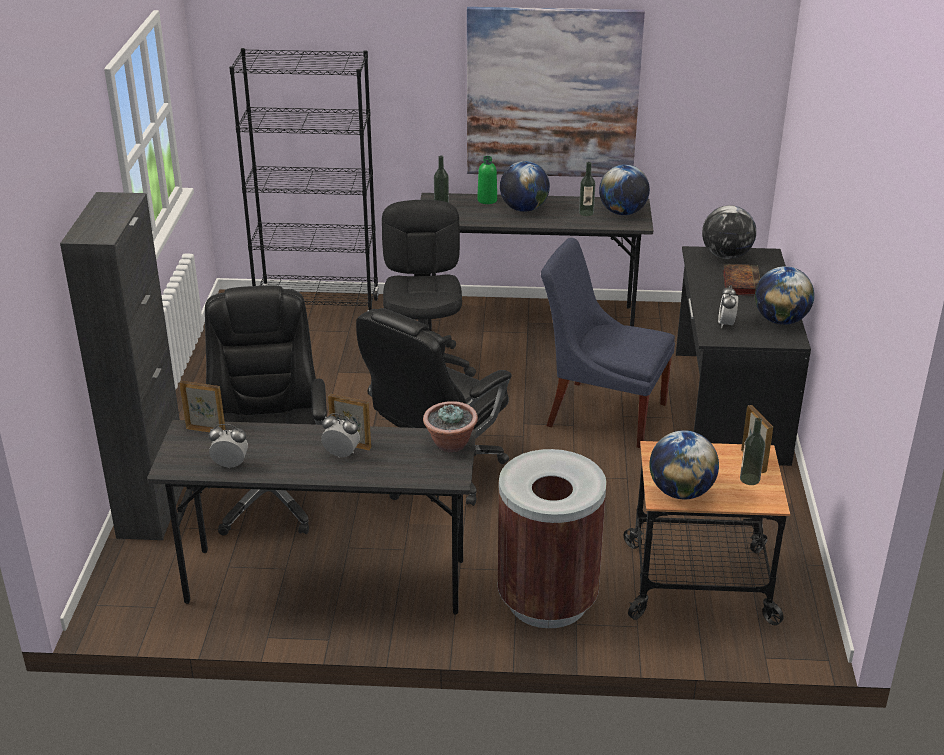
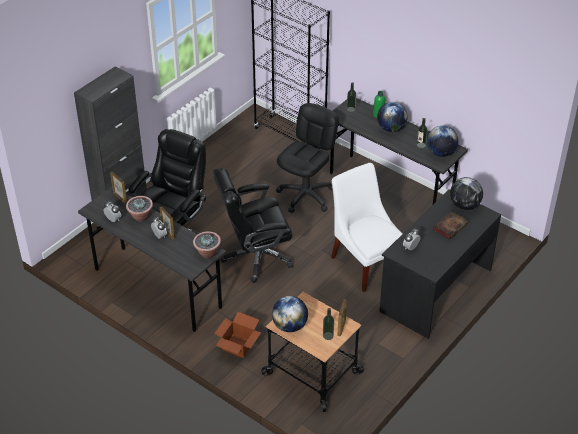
camera: 35 degrees right, 10 degrees up
(276, 441) = (140, 217): none -> potted plant
(547, 600) = (237, 346): brown trash can -> cardboard box
(552, 93) = (423, 69): picture -> none
(601, 412) = (366, 262): blue chair -> white chair
(780, 320) = (441, 259): globe -> none

